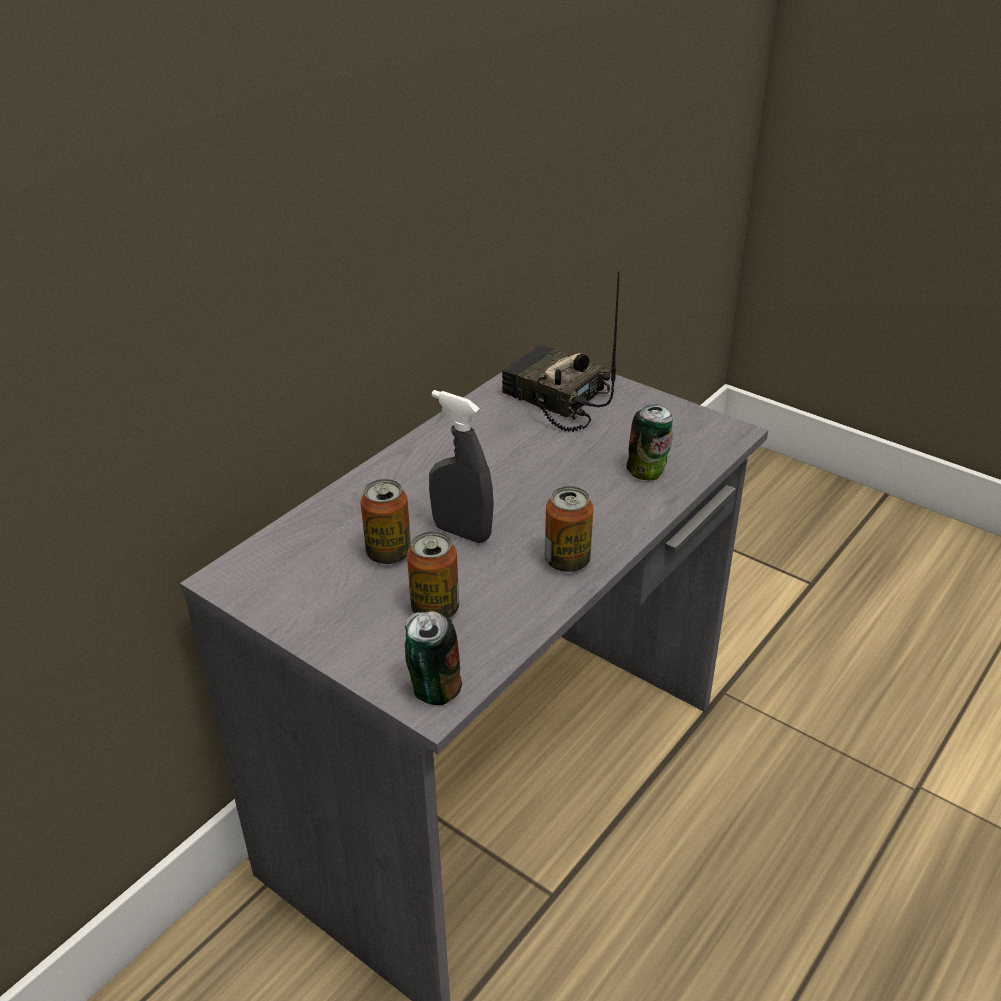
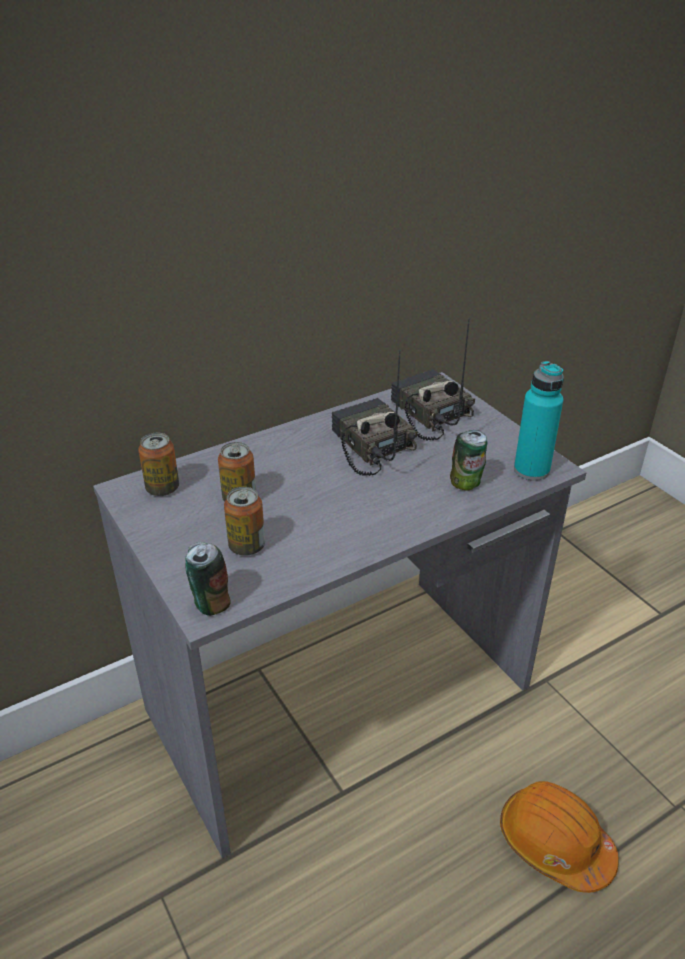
camera: 20 degrees right, 0 degrees up
(462, 532) = (299, 496): grey spray bottle -> none
(508, 452) = (369, 445): none -> radio
(567, 561) = (363, 535): can -> can (162, 488)
(710, 440) = (531, 470): none -> turquoise bottle
(812, 872) = (554, 843): none -> orange hard hat

